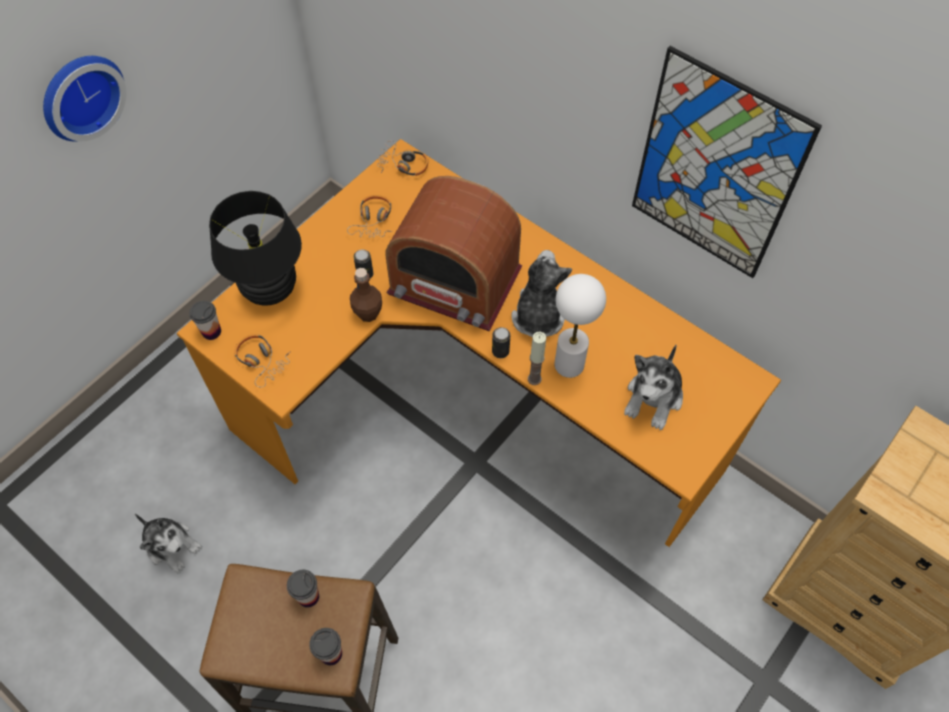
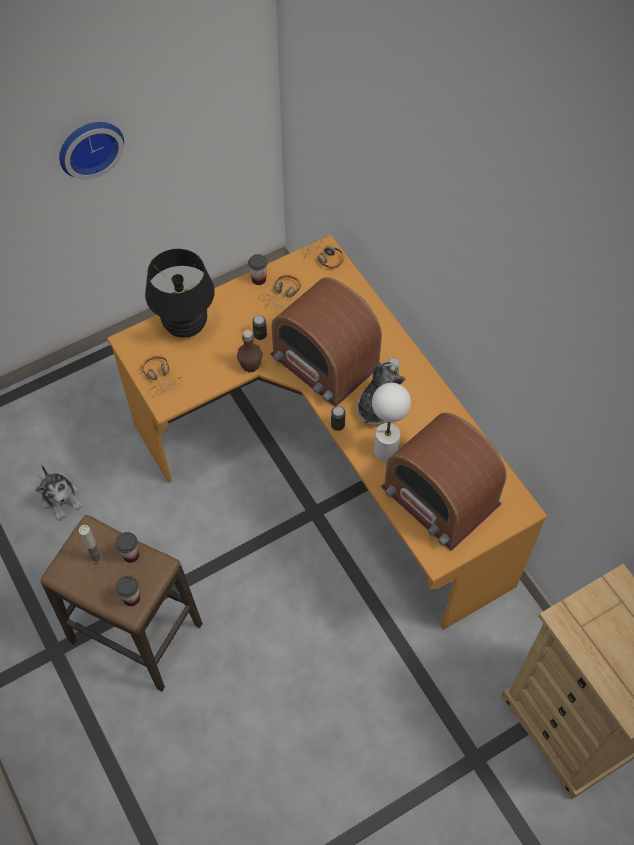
camera: 20 degrees right, 0 degrees up
(211, 331) = (132, 344): cup -> cup (259, 279)
(534, 379) = (354, 454): candle -> candle (96, 558)
(654, 398) = (439, 497): plush toy -> radio
(715, 169) = (514, 335): picture -> none

